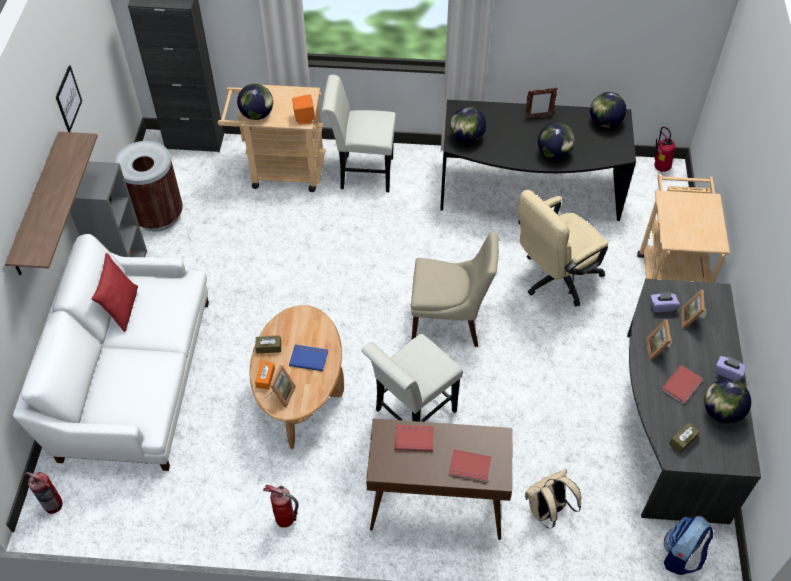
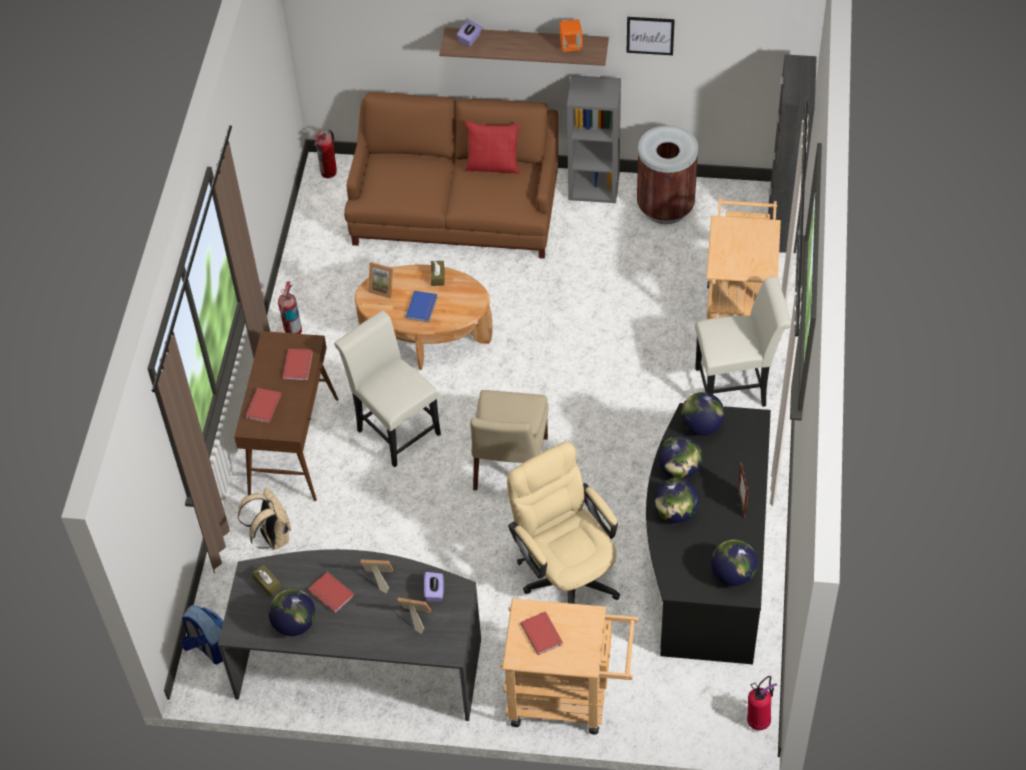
camera: 95 degrees right, 0 degrees up
(131, 377) = (456, 208): white sofa -> brown sofa
(257, 115) = (727, 228): globe -> globe (679, 470)
(265, 378) = (402, 275): orange tissue box -> none
(304, 118) = (722, 269): orange speaker -> orange speaker (571, 45)
(361, 173) = (736, 386): white chair -> white chair turned 75 degrees clockwise
(691, 227) = (542, 633): none -> red book
(728, 372) = (342, 639): purple tissue box -> purple tissue box (470, 39)

